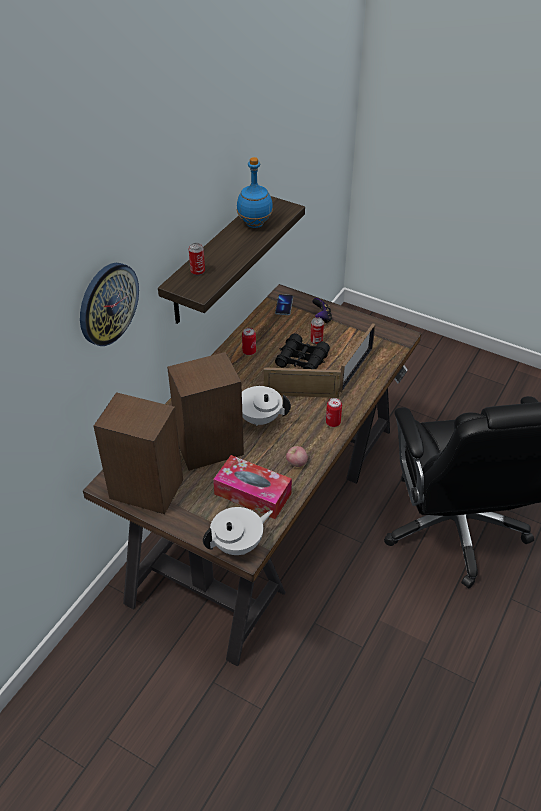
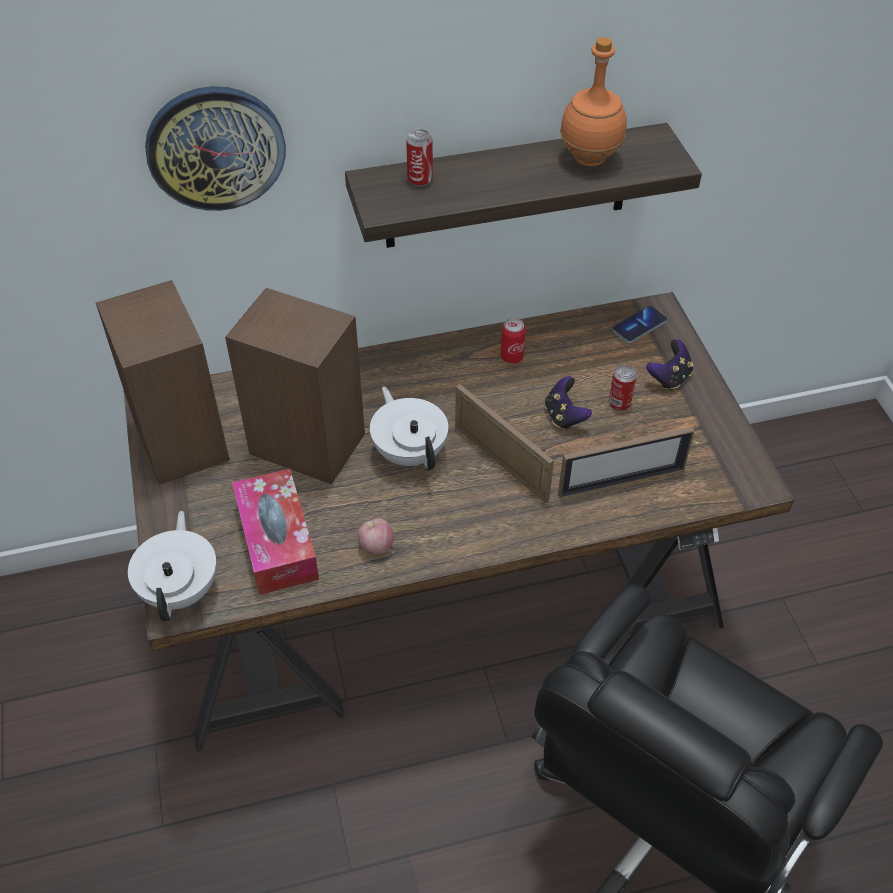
camera: 45 degrees right, 5 degrees up
(238, 544) = (181, 589): white teapot -> white teapot turned 105 degrees counterclockwise
(255, 224) = (590, 159): blue bottle -> orange bottle
(302, 360) = (564, 416): black binoculars -> game controller
(333, 422) = (492, 530): can -> none

